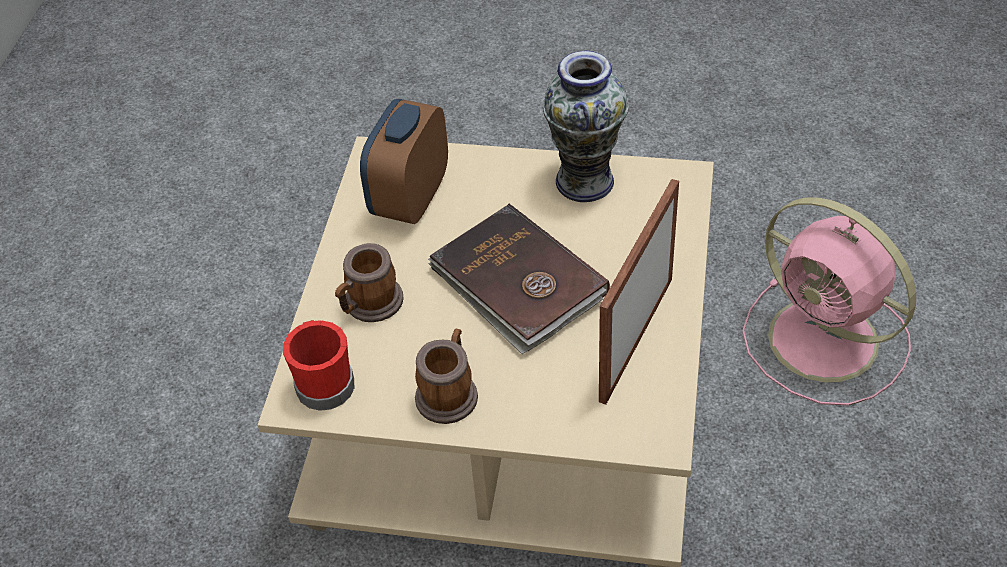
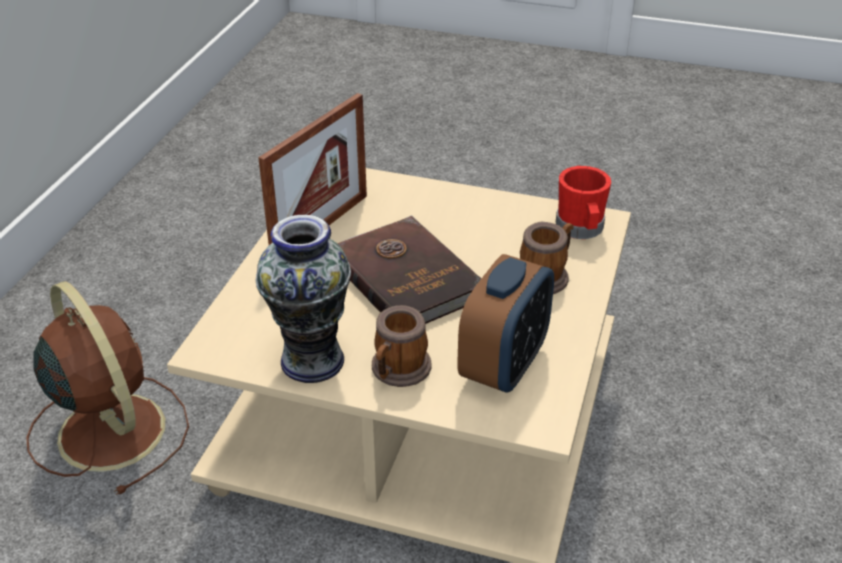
camera: 175 degrees left, 10 degrees down
(449, 392) = (479, 213): mug -> mug (398, 371)
(827, 342) = (109, 428): pink fan -> brown fan

